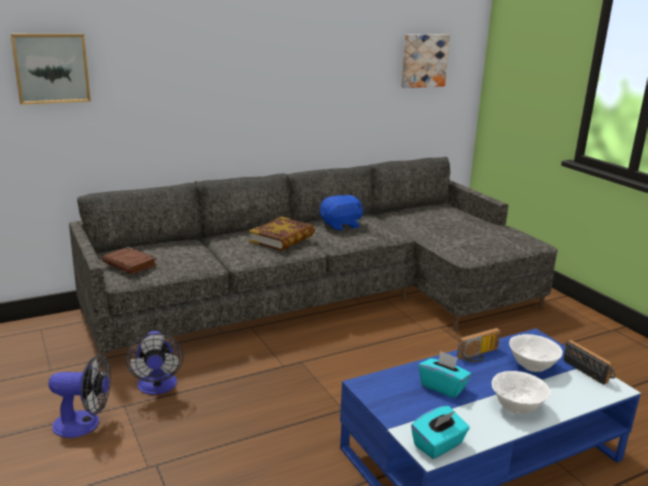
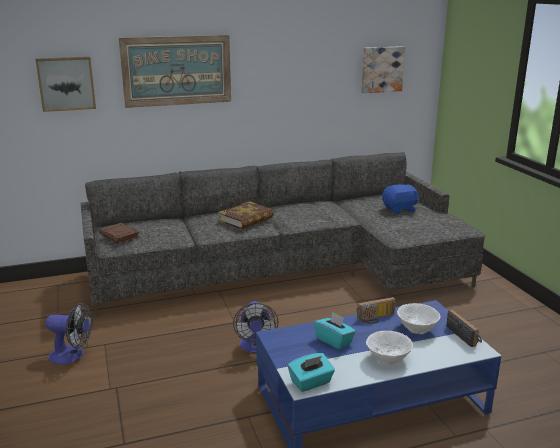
camera: 10 degrees right, 0 degrees up
(157, 387) = (132, 332): fan -> fan (255, 347)
(192, 55) = (177, 70): none -> picture
(341, 225) = (300, 210): blue plush toy -> blue plush toy (400, 209)

